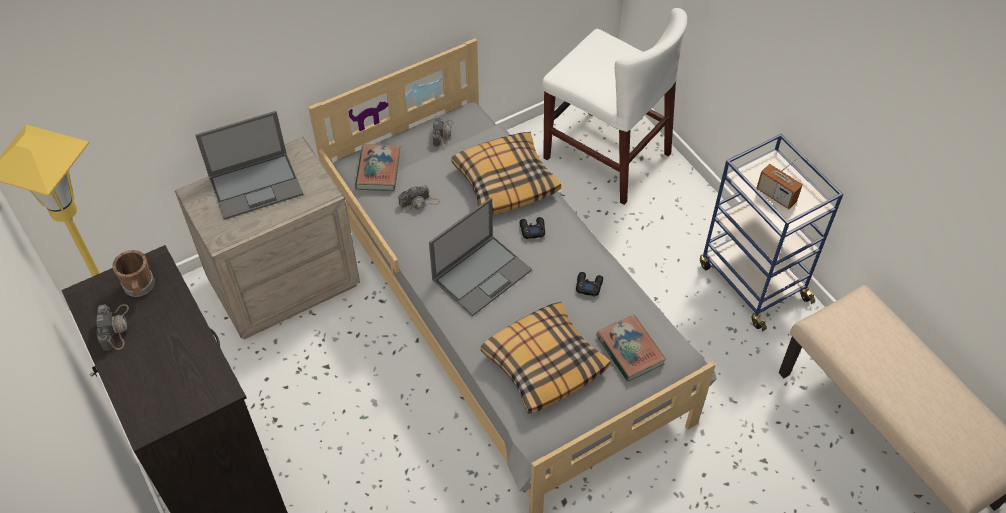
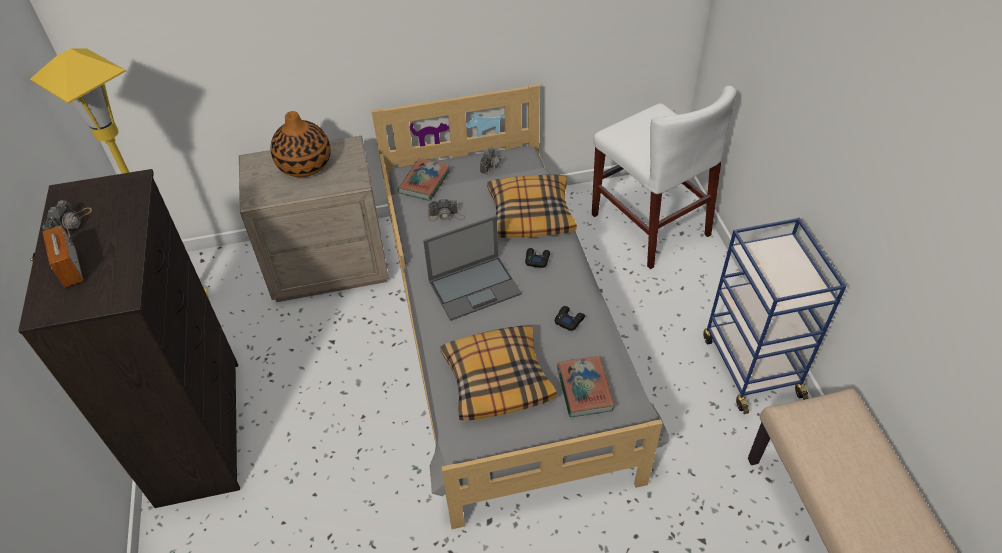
camera: 20 degrees right, 5 degrees down
(139, 287) = (110, 197): brown mug -> none
(257, 185) = (305, 164): laptop -> vase
(776, 196) = (777, 275): radio -> radio (70, 268)

